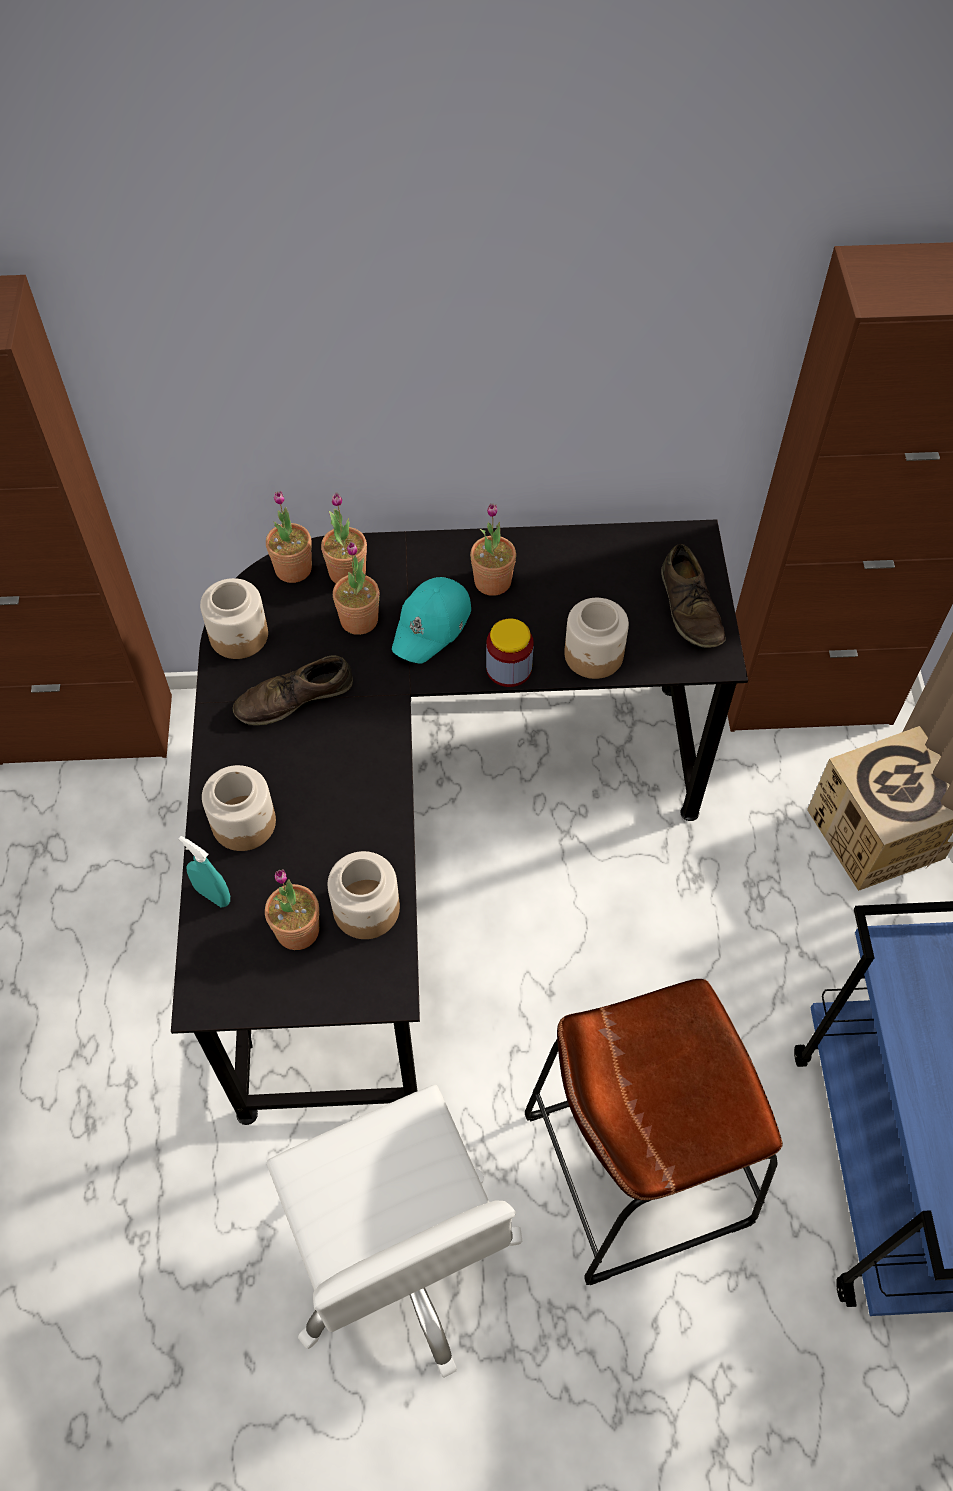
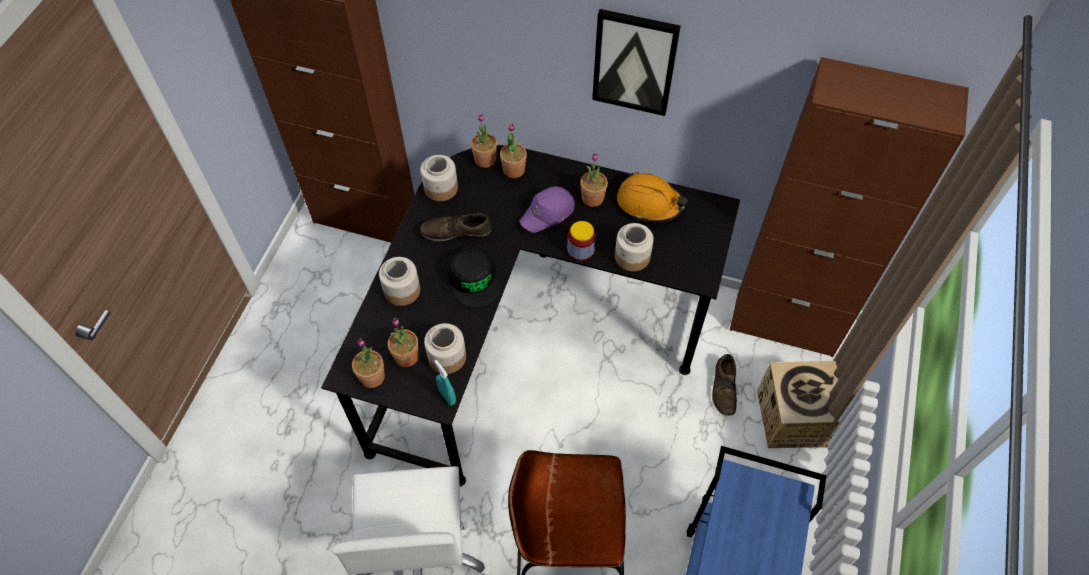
camera: 20 degrees right, 0 degrees up
(213, 895) = (370, 323): turquoise spray bottle -> turquoise spray bottle (447, 396)
(358, 769) = (474, 280): none -> black cap
(359, 620) = (509, 198): potted plant -> potted plant (372, 377)
(432, 626) = (548, 213): turquoise cap -> purple cap
(524, 335) = (634, 62): none -> picture
(584, 564) = (649, 203): none -> orange hard hat
(690, 608) = (700, 246): brown shoe -> brown shoe (724, 388)

